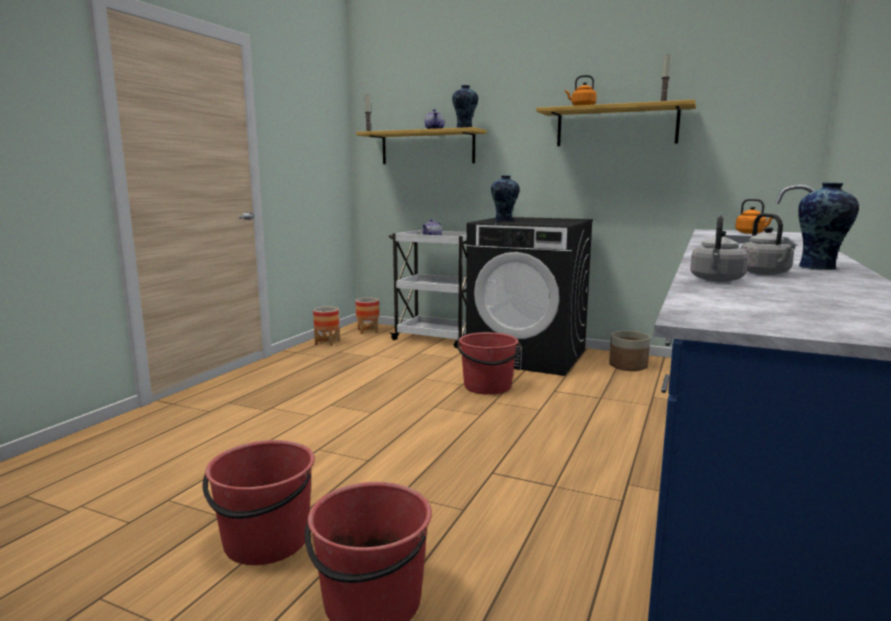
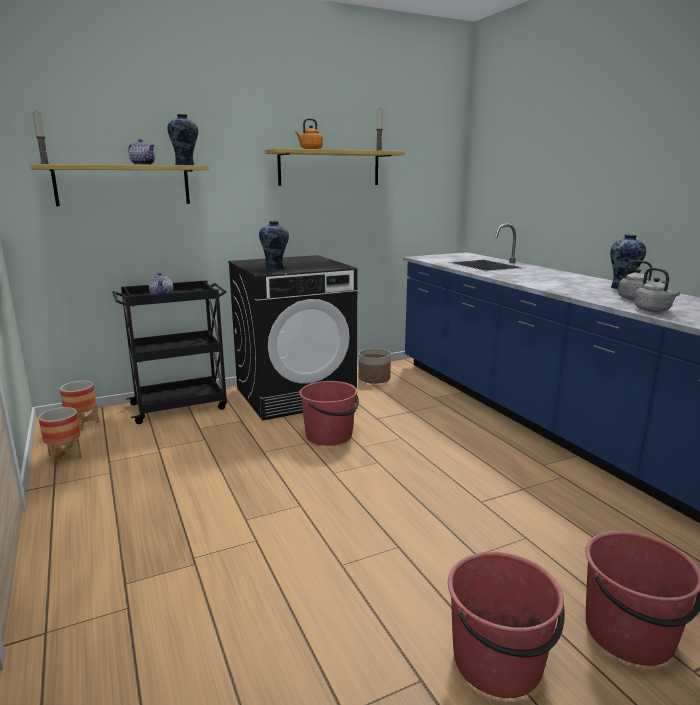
camera: 50 degrees left, 5 degrees up
(437, 338) = (181, 406): white cart -> black cart
(751, 233) = (451, 257): orange kettle -> none

